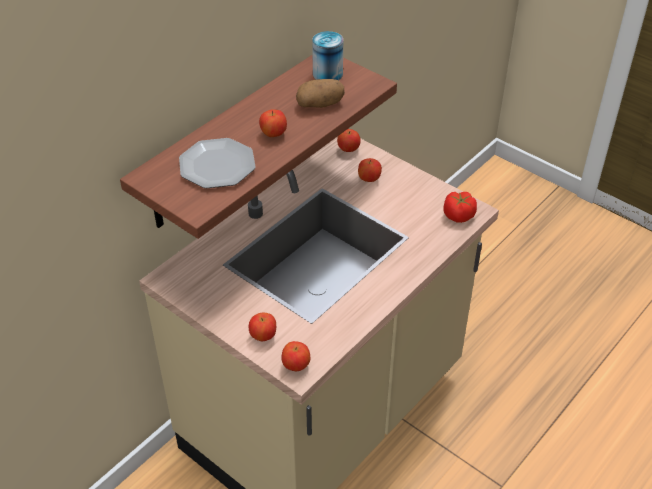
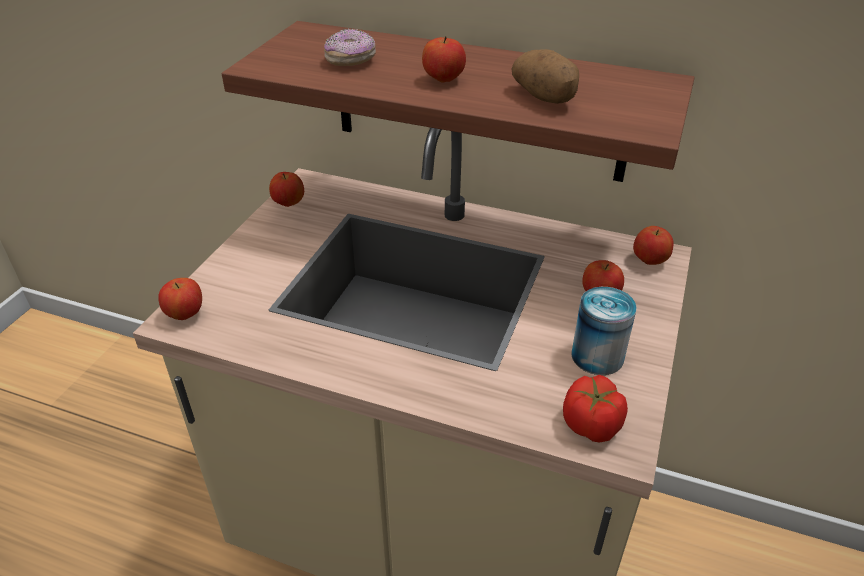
camera: 70 degrees right, 5 degrees down
(218, 165) = (351, 60): plate -> donut
(263, 336) = (233, 274): apple -> apple (289, 204)
(327, 74) = (629, 90): can -> can (597, 356)

